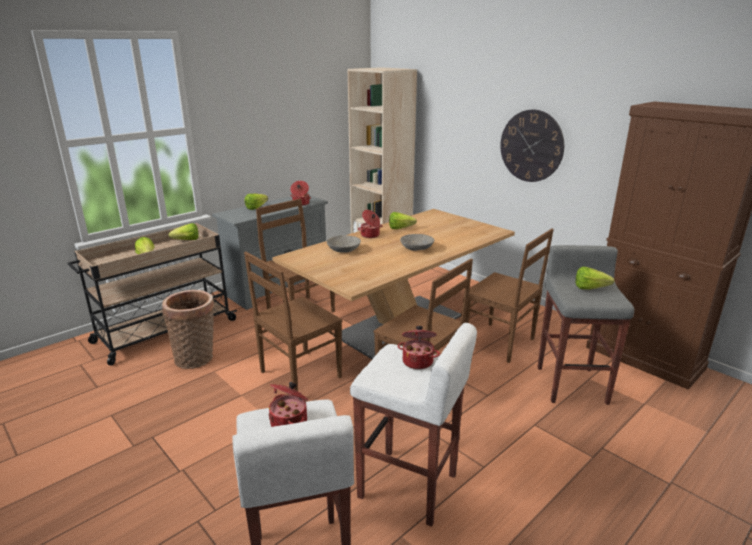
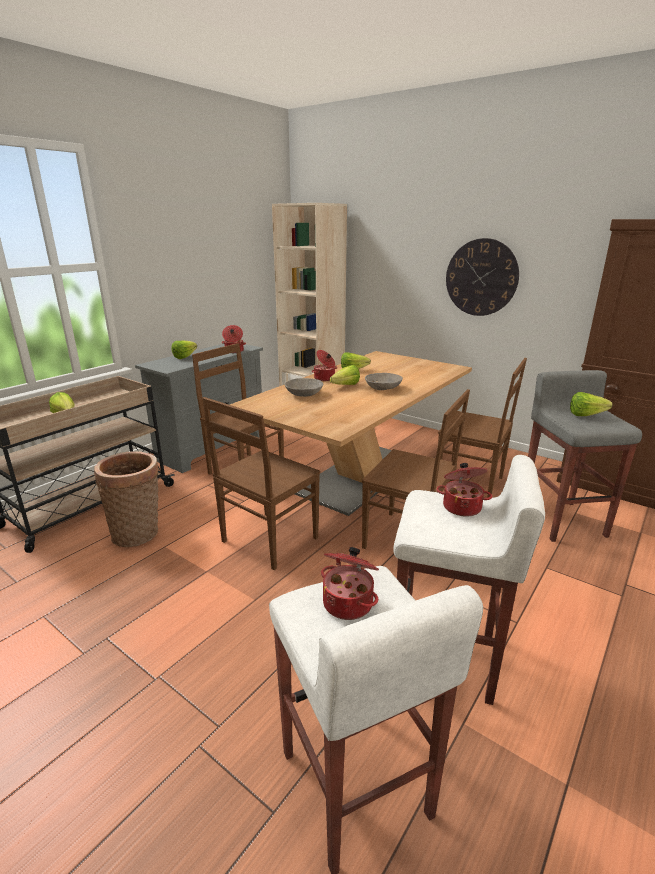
camera: 10 degrees left, 0 degrees up
(184, 241) = (107, 396): lettuce -> lettuce (343, 386)

